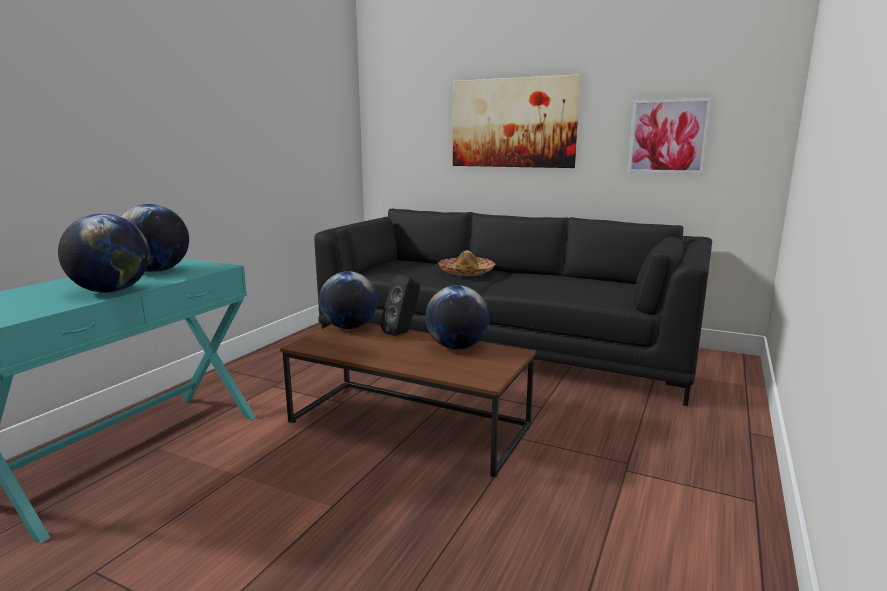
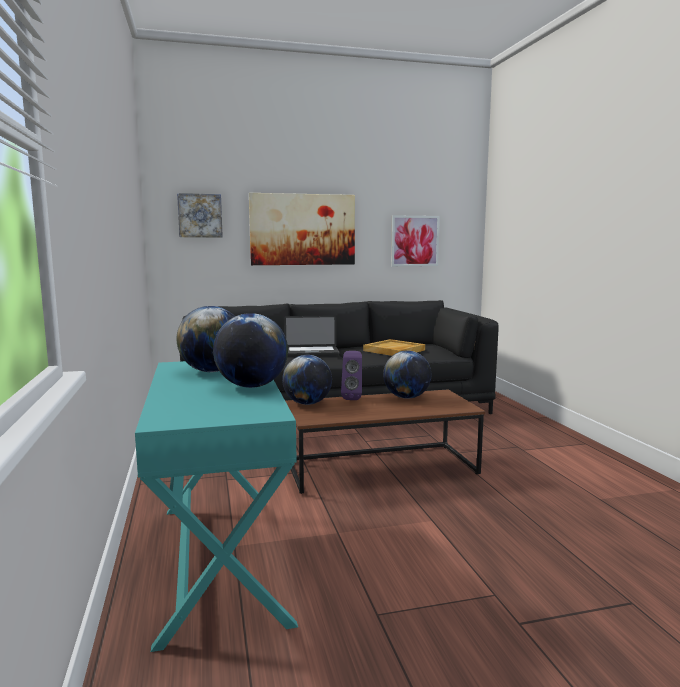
camera: 40 degrees left, 5 degrees down
(403, 333) = (352, 398): black speaker -> purple speaker
(407, 110) = (200, 215): none -> picture
(466, 272) = (311, 352): hat -> laptop
(562, 286) = (394, 350): none -> beige tray

